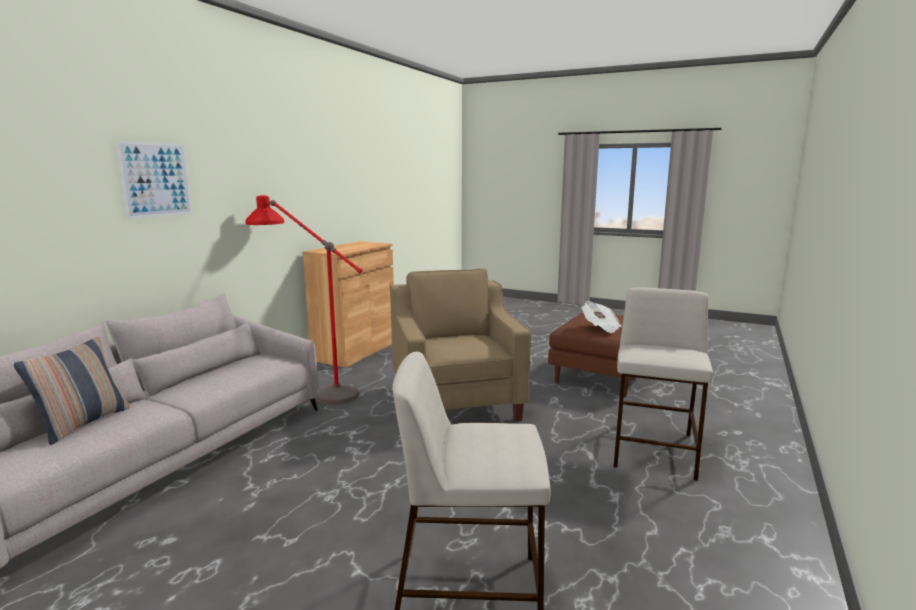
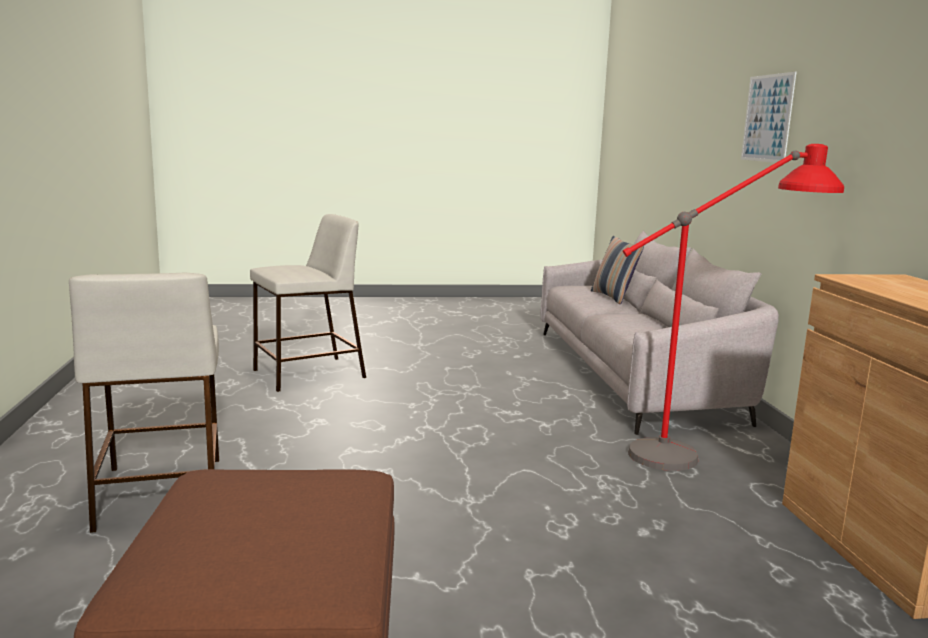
camera: 145 degrees right, 0 degrees up
(455, 402) = (498, 490): beige armchair -> none
(600, 327) = (271, 484): newspaper -> none

